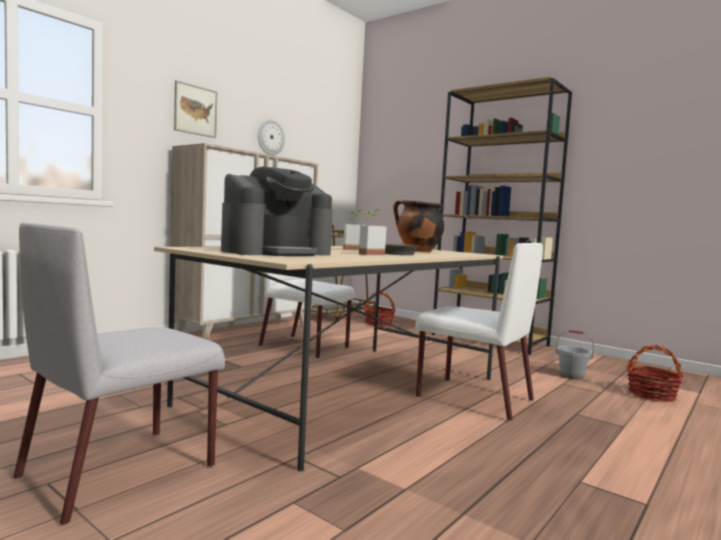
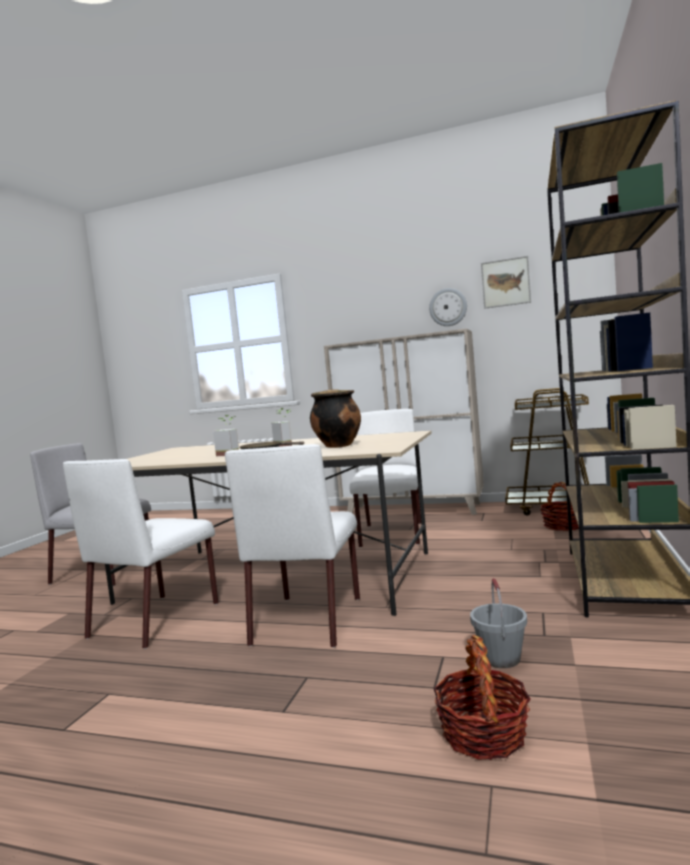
camera: 70 degrees right, 0 degrees up
(195, 110) = (359, 309): picture -> picture (505, 282)
(276, 252) = (178, 454): coffee machine -> none
(400, 448) = (156, 619): none -> white chair

